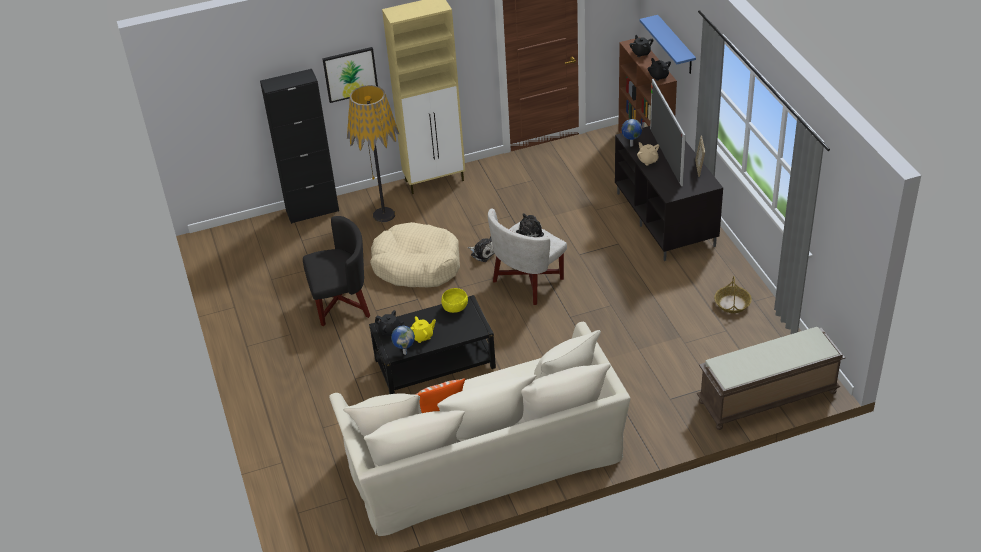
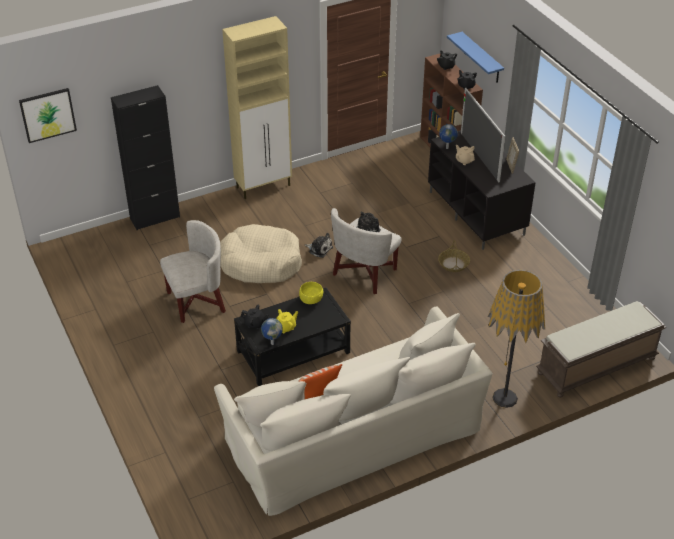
camera: 10 degrees left, 0 degrees up
(341, 304) = (196, 301): black armchair -> white armchair
(350, 74) = (191, 90): picture -> picture (48, 114)
(384, 215) = (222, 219): floor lamp -> floor lamp (504, 398)
(732, 304) = (549, 285): basket -> basket (453, 264)

